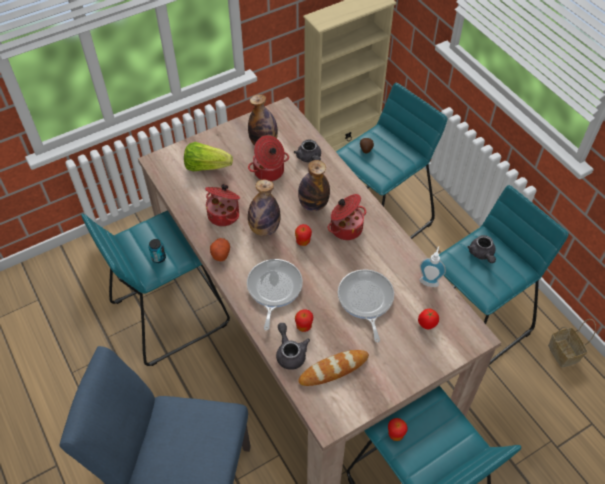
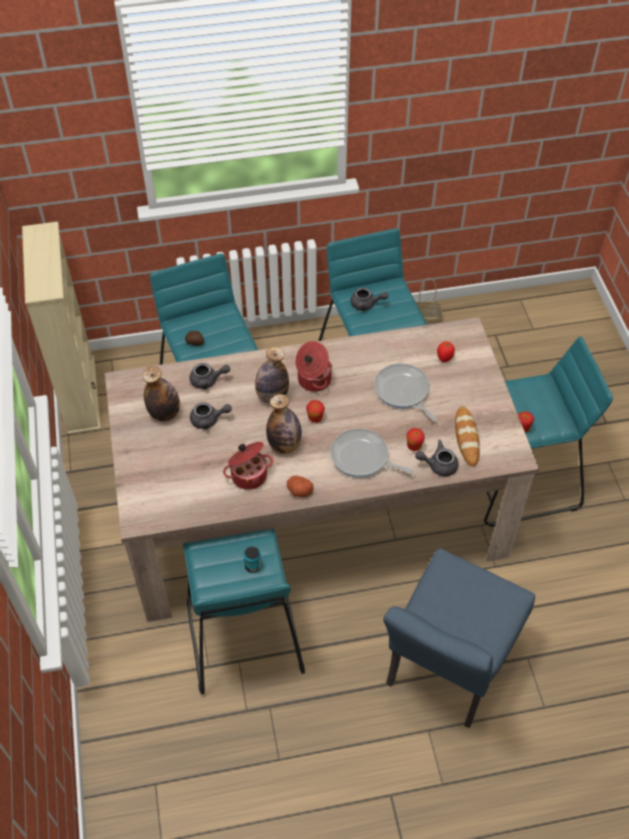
camera: 70 degrees left, 0 degrees up
(206, 166) = (171, 474): lettuce -> none
(269, 172) = (209, 420): cooking pot -> grey teapot
(365, 300) = (403, 392): frying pan -> frying pan turned 45 degrees clockwise
(429, 280) = (400, 340): soap dispenser -> none

